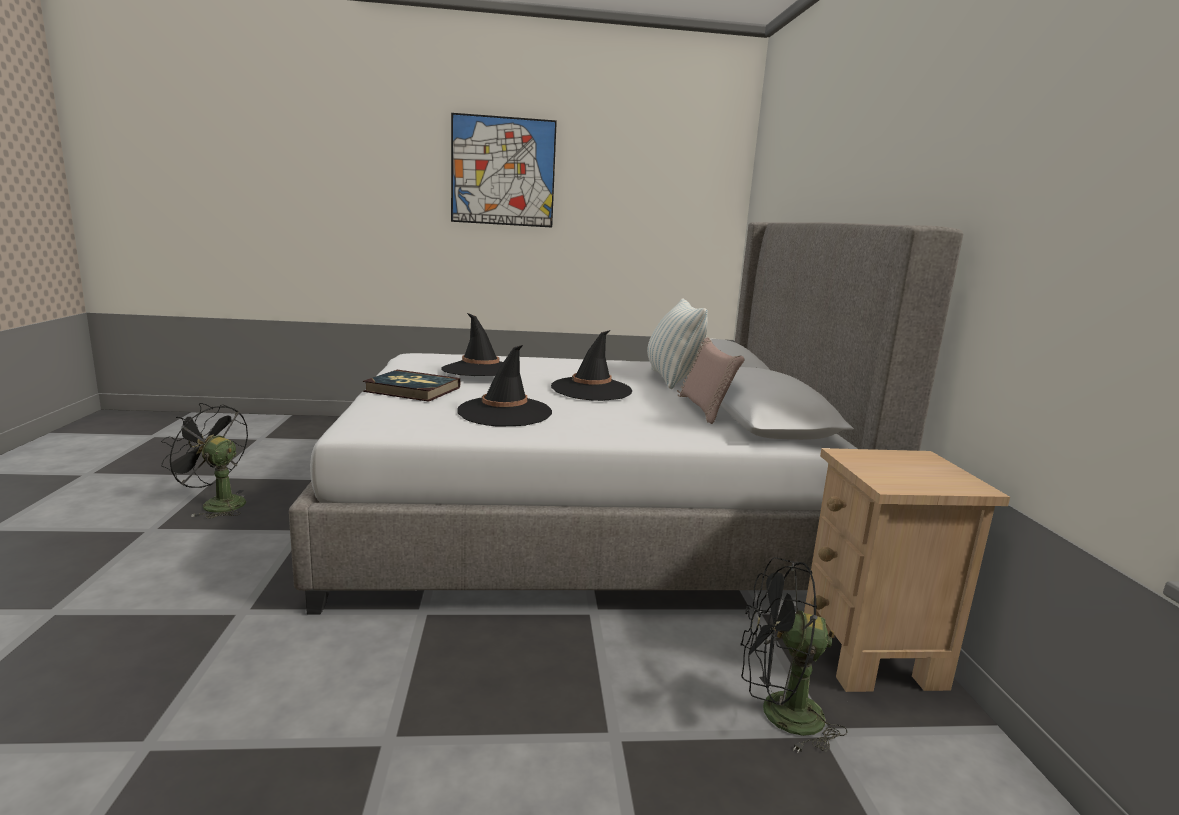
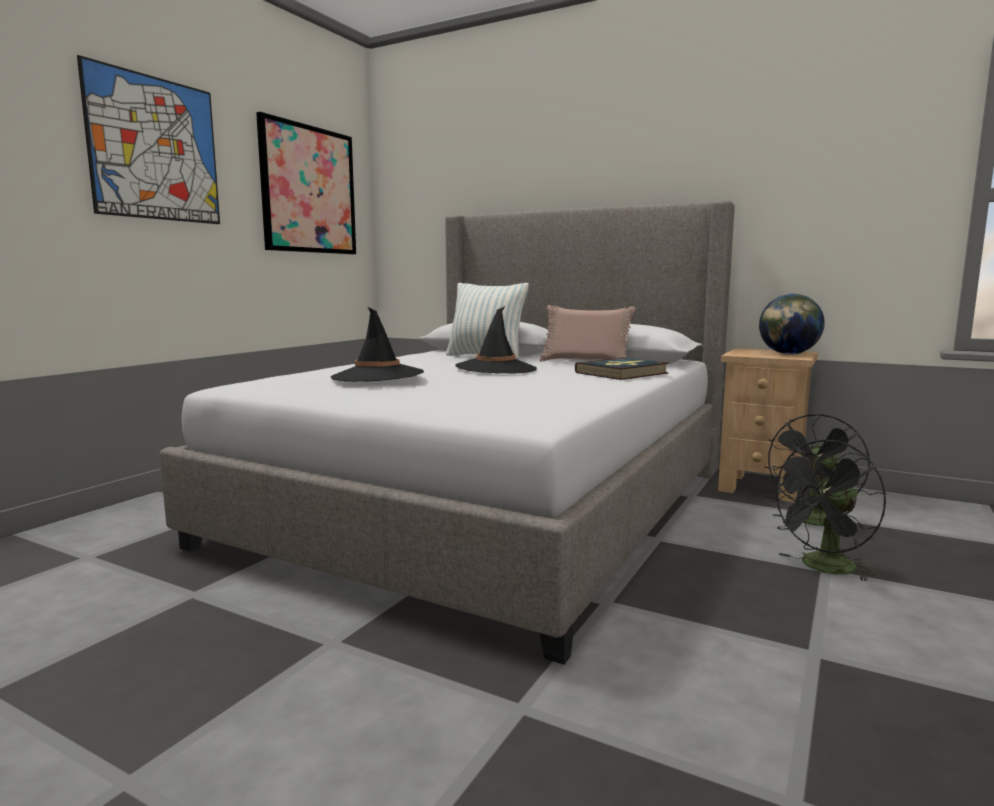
camera: 55 degrees left, 5 degrees down
(216, 504) = (118, 702): black fan -> black fan (823, 569)
(412, 390) = (409, 398): book -> book (622, 373)
(504, 412) = (537, 389): black hat -> none
(656, 194) = (308, 190): none -> picture
(918, 479) = (788, 354): none -> globe

